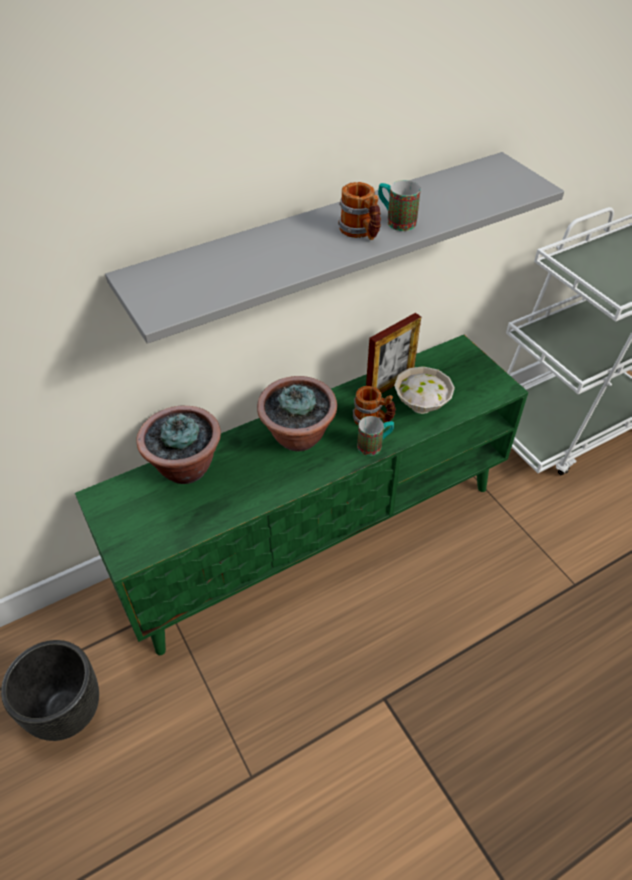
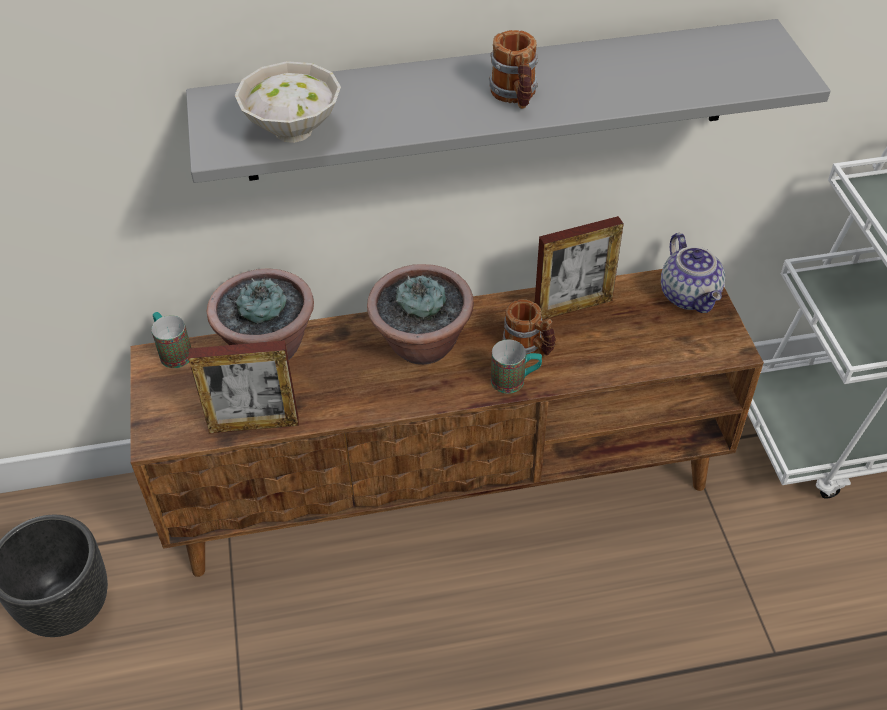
camera: 20 degrees right, 0 degrees up
(200, 526) = (254, 424): none -> picture frame
(316, 533) = (447, 482): green tv stand -> brown tv stand
(395, 221) = (569, 89): mug -> mug (173, 351)
(422, 406) = (604, 346): white bowl -> white bowl (295, 132)
(462, 359) = (690, 296): none -> teapot

